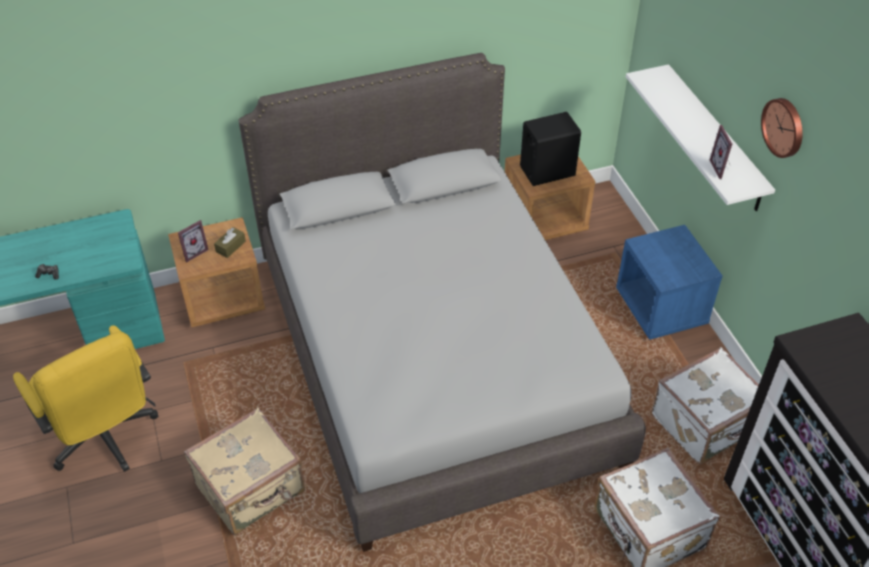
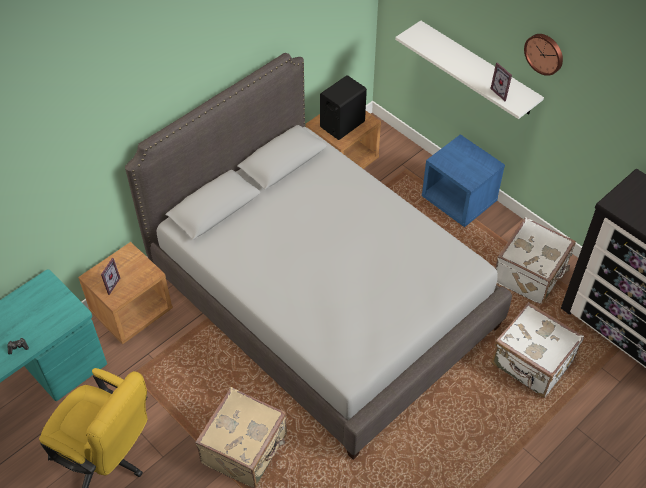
camera: 25 degrees left, 5 degrees up
(231, 246) = (137, 269): brown tissue box -> none

